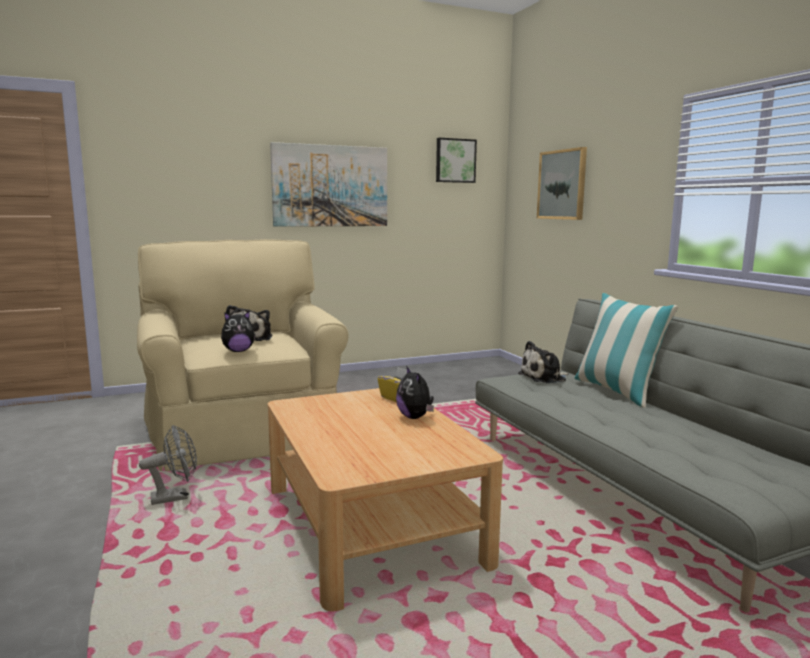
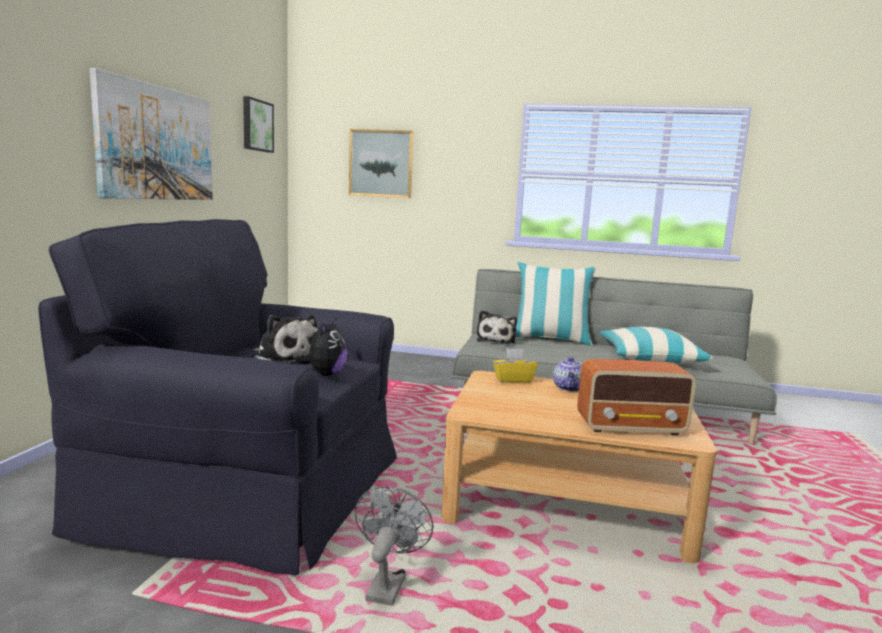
camera: 55 degrees left, 0 degrees up
(244, 431) = (252, 491): beige armchair -> black armchair
(340, 452) = (632, 427): none -> radio
(415, 417) = (569, 388): plush toy -> teapot
(664, 436) = (650, 358): none -> pillow

